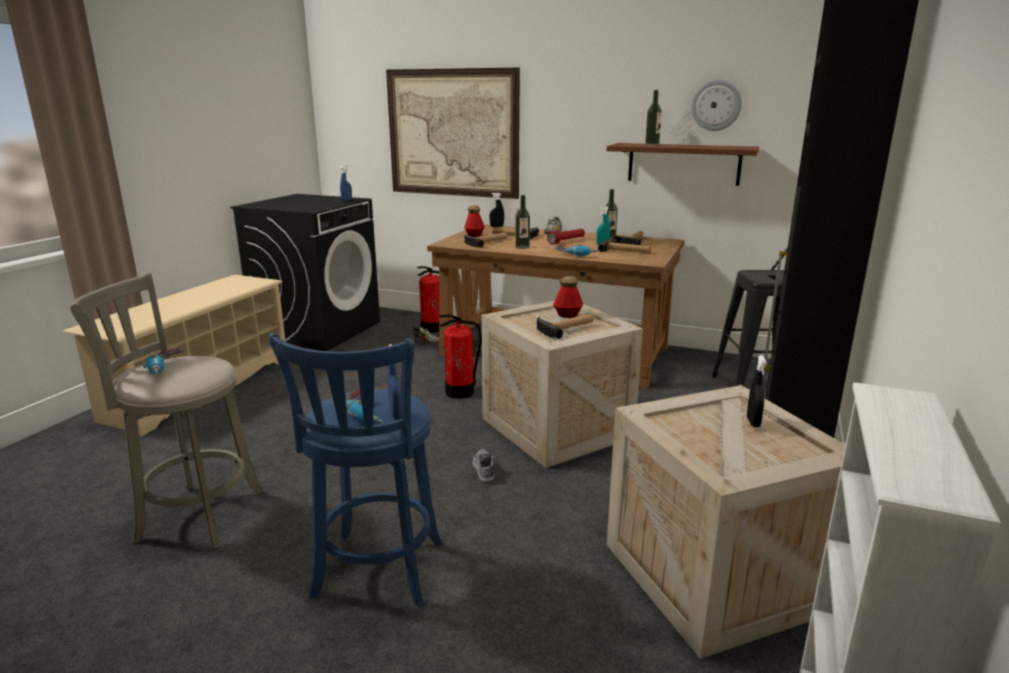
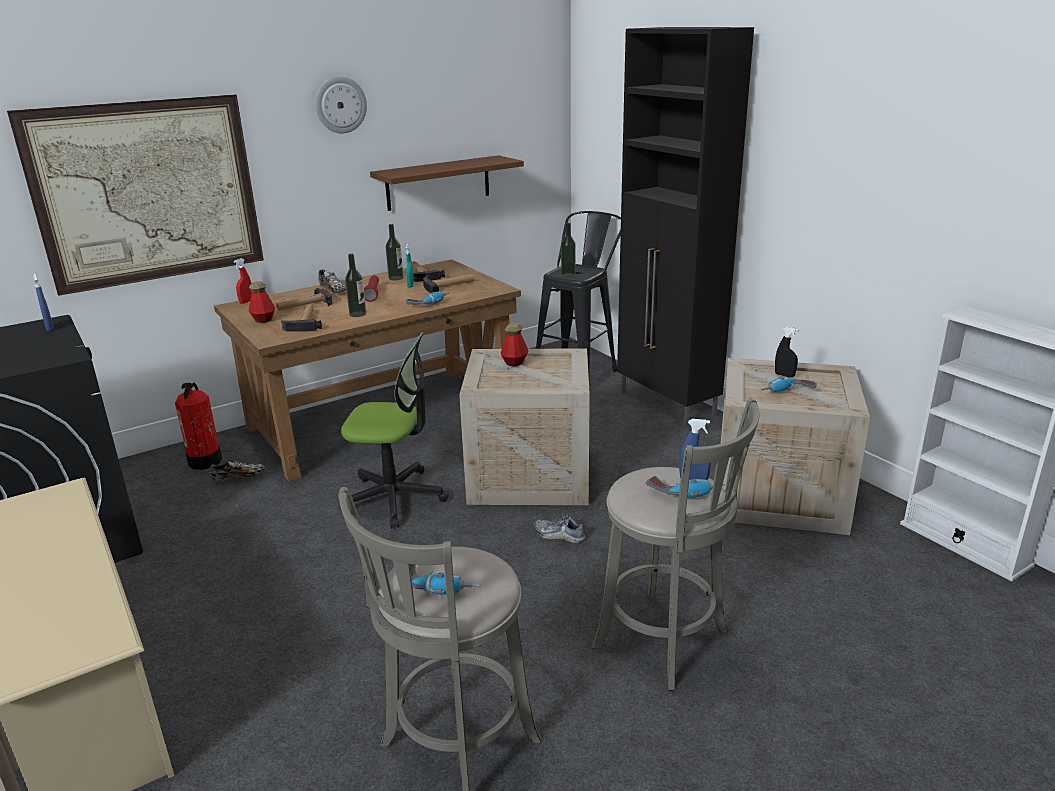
camera: 55 degrees left, 5 degrees up
(376, 574) = (666, 642): blue stool -> grey stool
(460, 392) = (395, 498): fire extinguisher -> office chair
(496, 226) = (246, 301): black spray bottle -> red spray bottle
(567, 328) = (545, 372): hammer -> none
(652, 144) = (414, 168): bottle -> bottle (568, 275)
(706, 432) = (787, 393): none -> power drill
(716, 105) = (458, 119): wall clock -> wall clock (340, 105)

